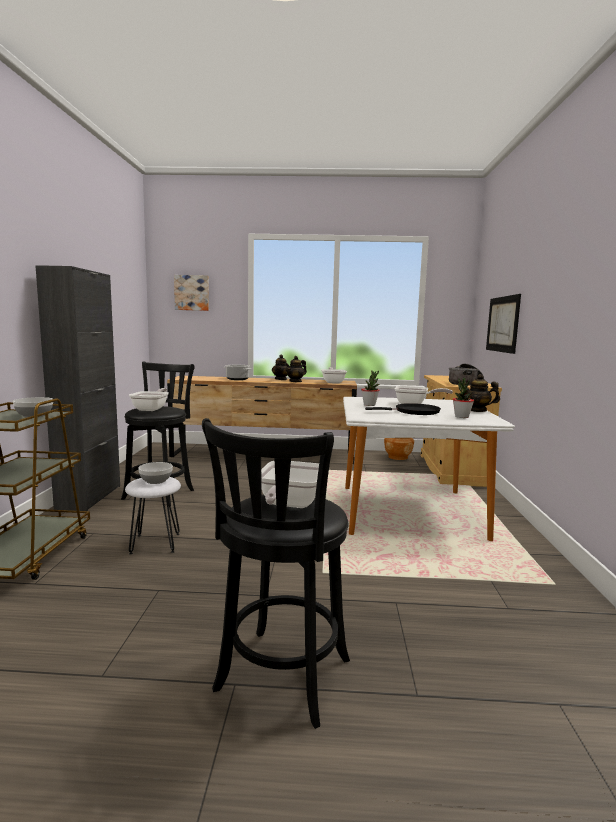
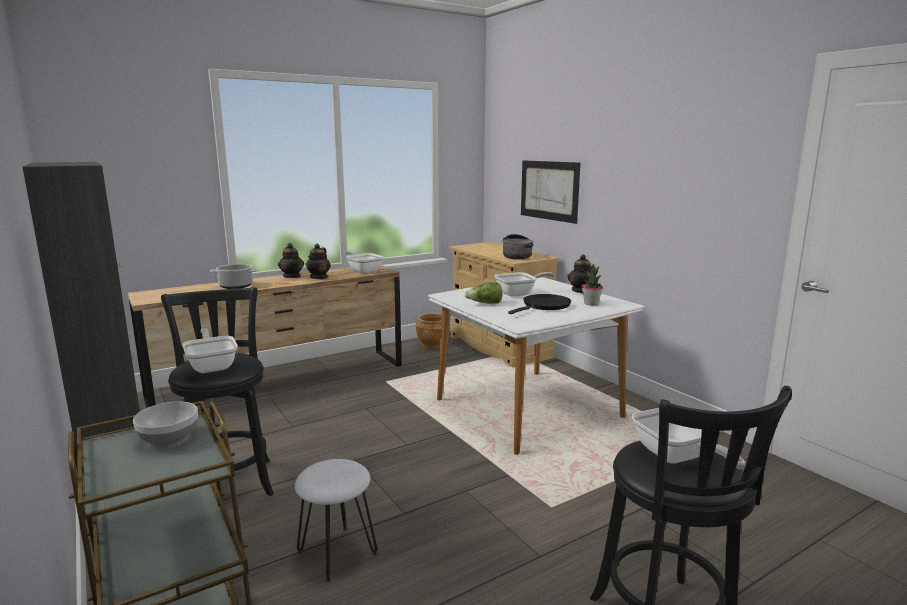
camera: 35 degrees left, 5 degrees up
(156, 480) = (336, 471): bowl -> none
(192, 293) = (123, 160): picture -> none
(369, 405) = (485, 303): potted plant -> lettuce
(477, 410) = (581, 291): teapot -> teapot turned 75 degrees counterclockwise

